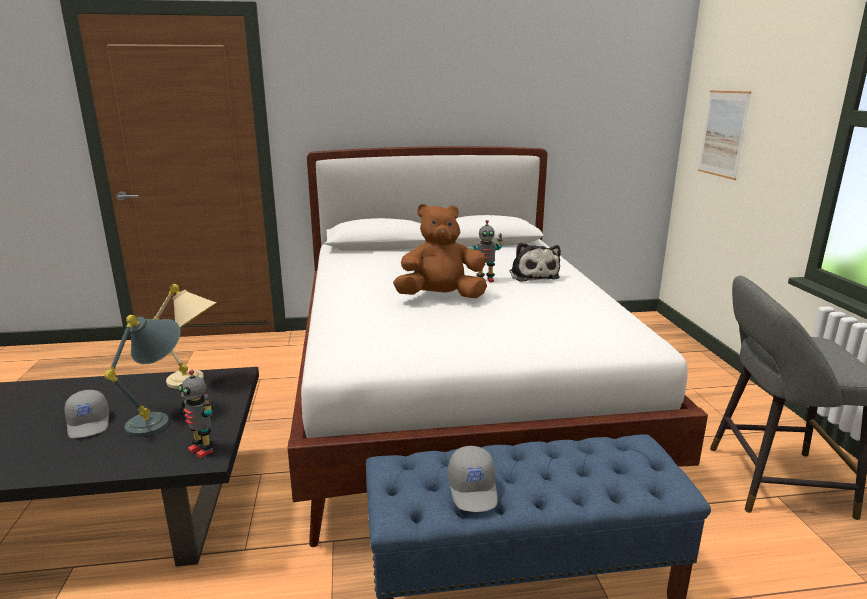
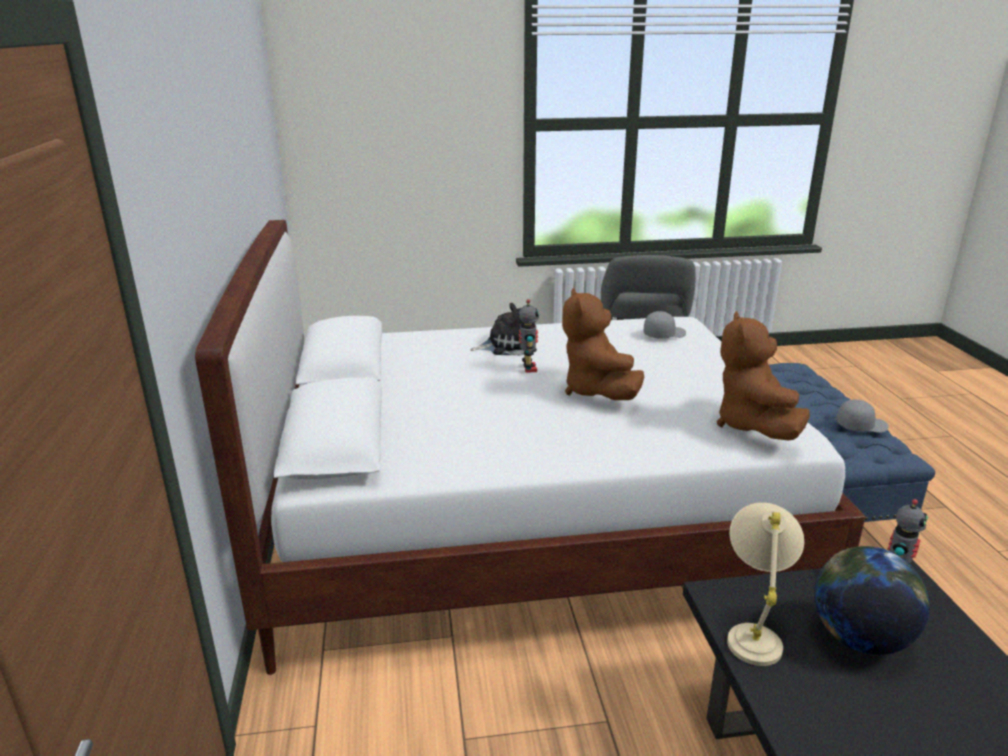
camera: 90 degrees left, 5 degrees up
(89, 424) = (916, 710): grey cap -> grey cap (664, 334)
(160, 418) = (859, 639): grey table lamp -> globe
(365, 344) = (753, 425): none -> brown plush toy
(723, 134) = (370, 155): picture -> none

